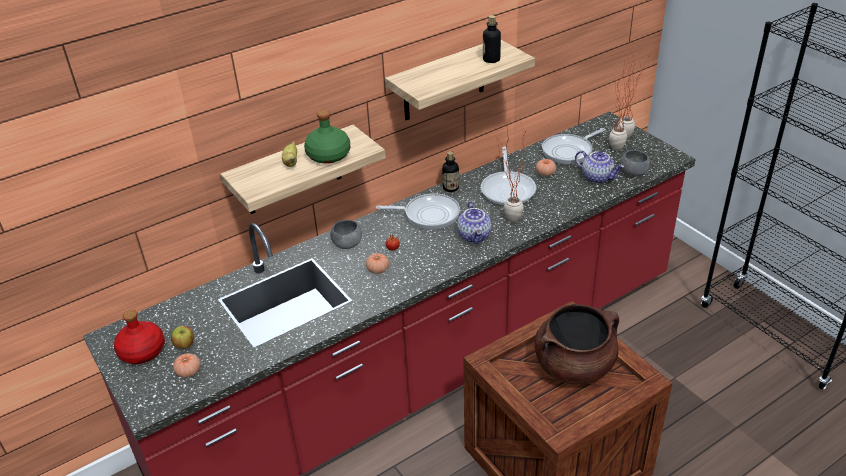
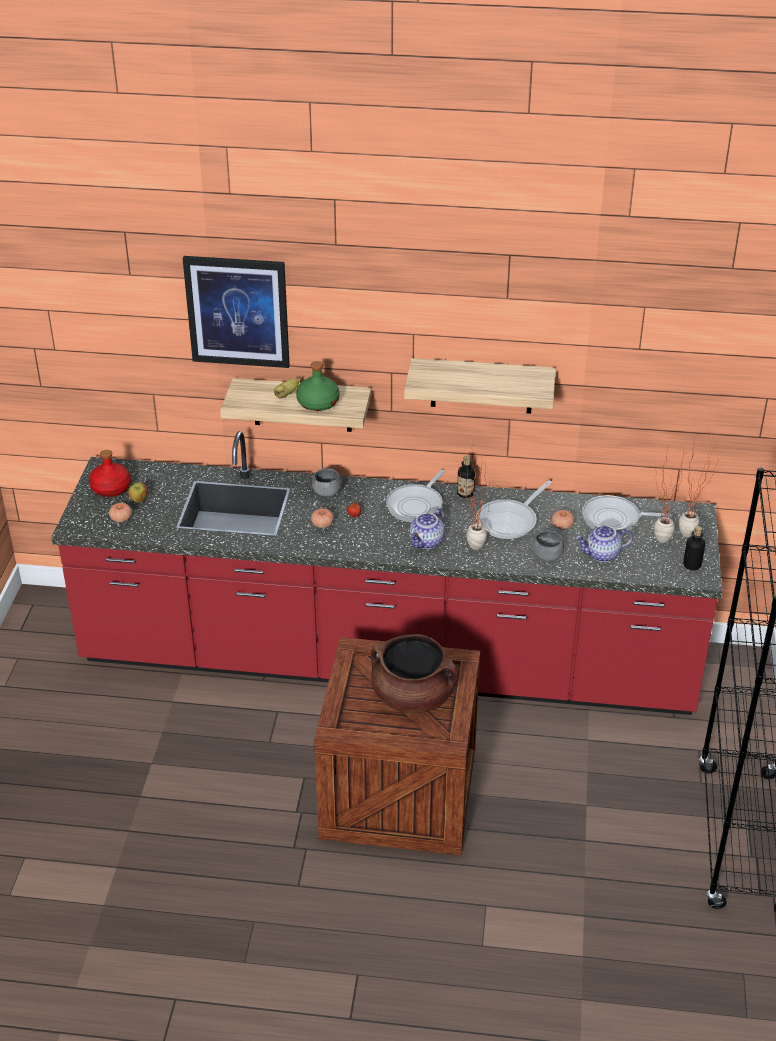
camera: 40 degrees right, 0 degrees up
(214, 94) = (237, 311): none -> picture
(428, 215) = (416, 505): frying pan -> frying pan turned 75 degrees clockwise
(491, 59) = (515, 384): bottle -> bottle (692, 565)
(598, 177) = (602, 555): teapot -> teapot turned 90 degrees clockwise
(633, 173) = (641, 570): grey bowl -> grey bowl (547, 556)

